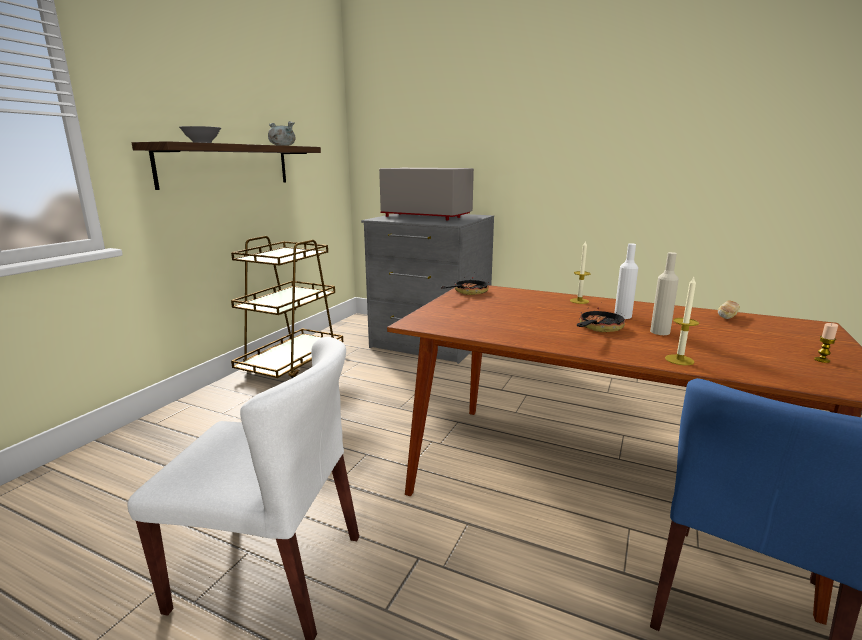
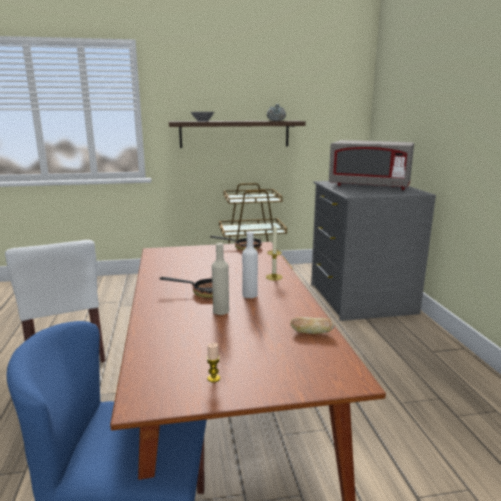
camera: 55 degrees right, 0 degrees up
(426, 216) = (369, 186): grey microwave -> grey microwave turned 120 degrees clockwise
(679, 360) = (155, 323): candle -> none

